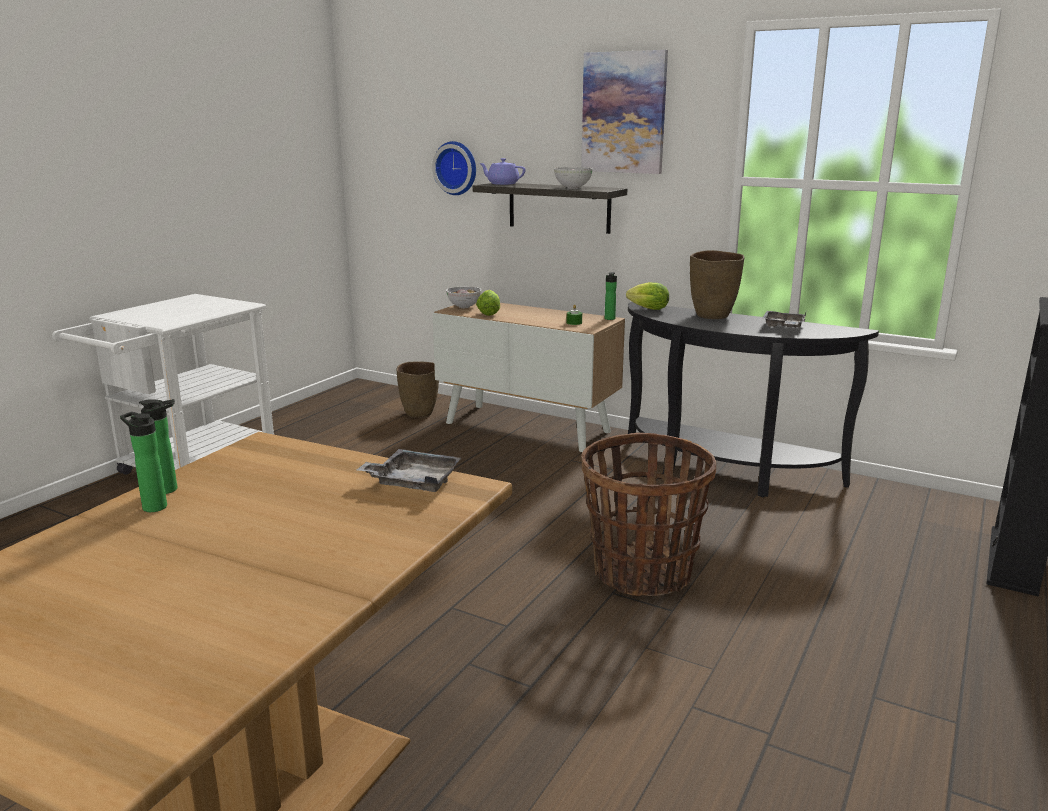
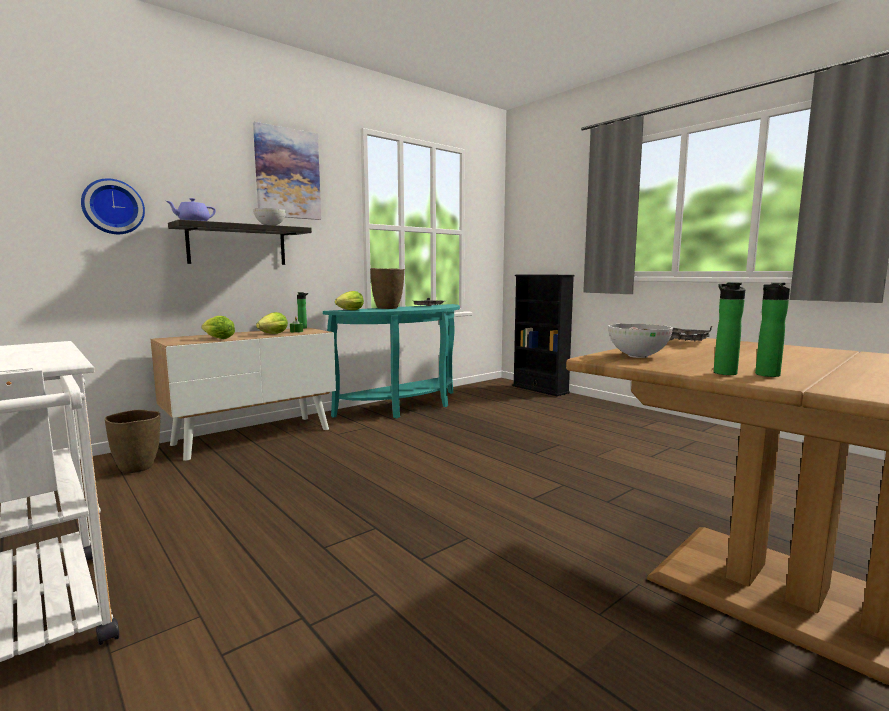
camera: 70 degrees left, 10 degrees down
(464, 307) = (175, 340): bowl -> bowl (638, 356)
(541, 320) = (271, 334): none -> lettuce
(642, 573) = (515, 443): basket -> none
(723, 473) = (407, 407): black console table -> turquoise console table

